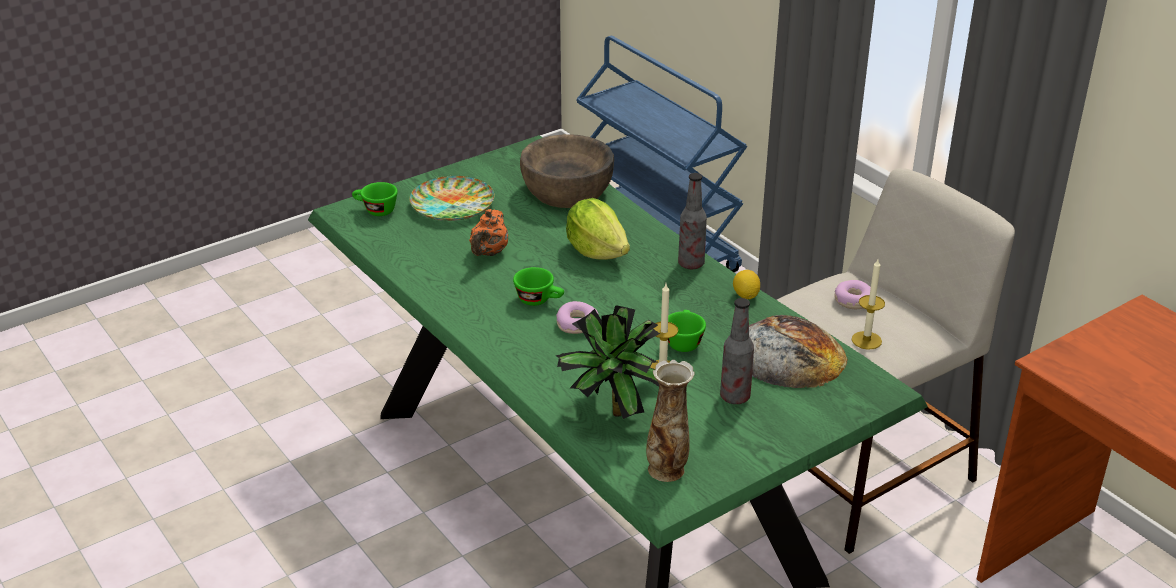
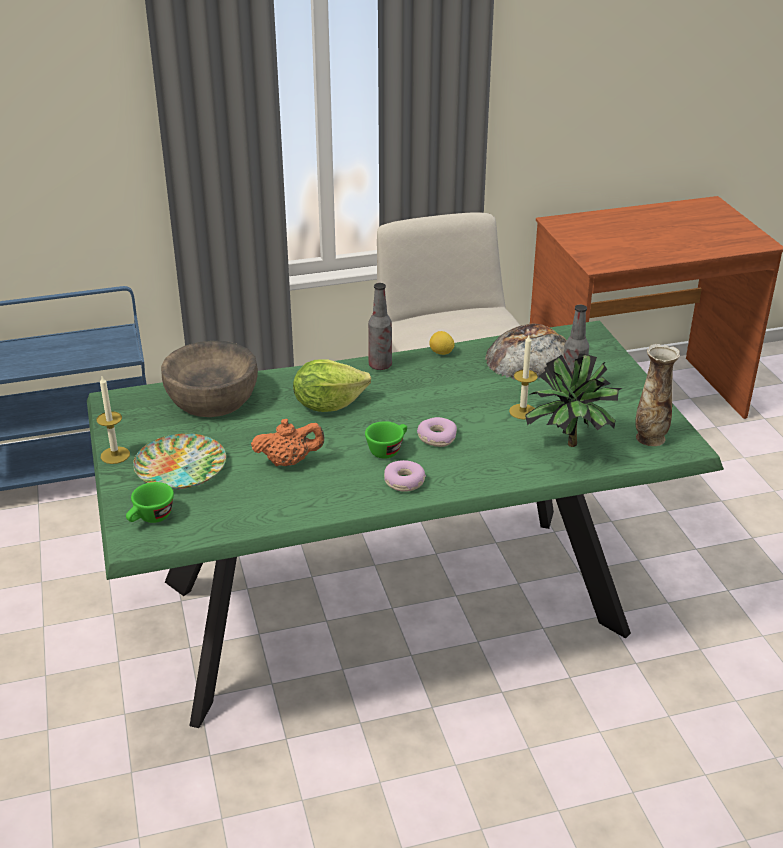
camera: 70 degrees left, 0 degrees up
(489, 253) = (289, 462): orange teapot -> orange teapot turned 45 degrees counterclockwise
(683, 341) = (488, 394): green cup -> none
(853, 301) = (439, 327): donut -> donut (404, 482)
(866, 340) = (491, 335): candle -> candle (115, 455)

